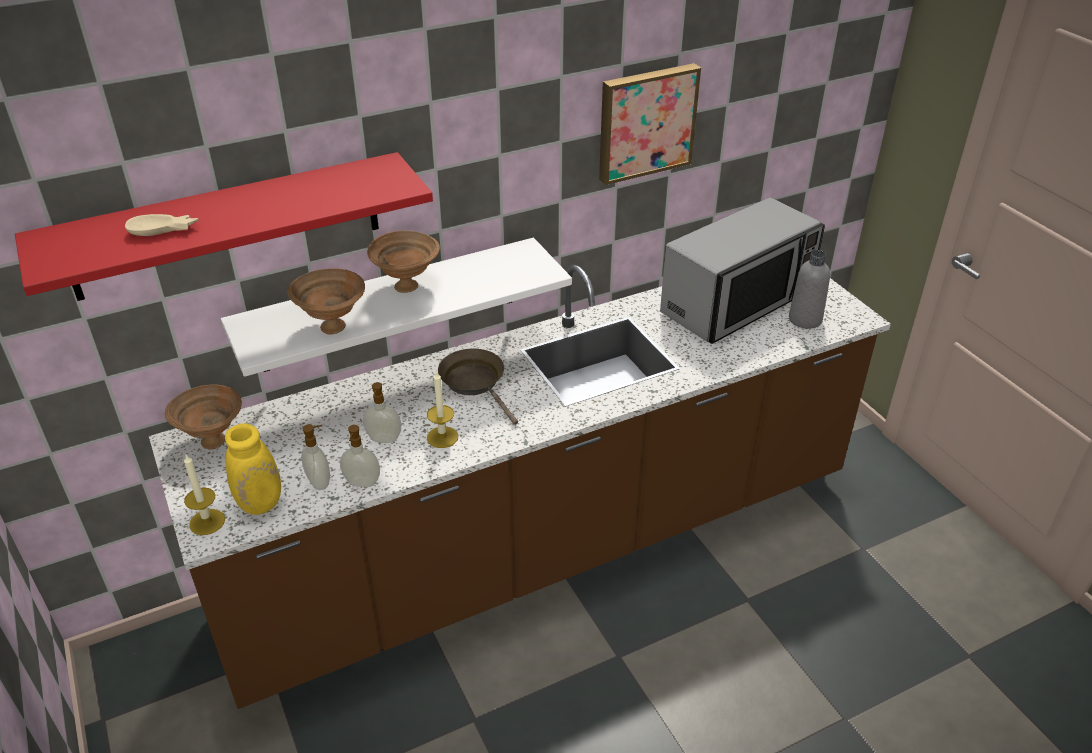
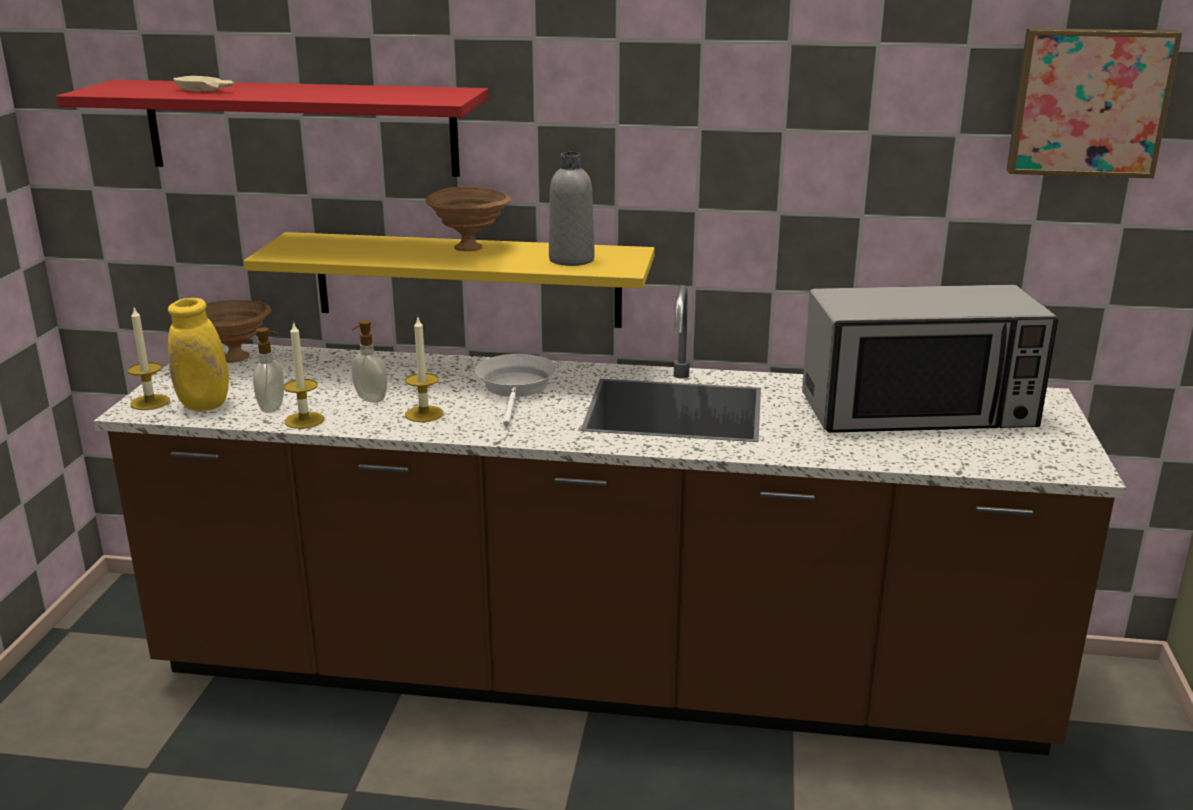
camera: 35 degrees right, 15 degrees down
(331, 326) = (358, 254): brown bowl -> none
(362, 483) = (304, 420): soap dispenser -> candle
(389, 305) = (467, 279): white shelf -> yellow shelf
(475, 383) = (516, 388): brown frying pan -> white frying pan
(645, 122) = (820, 128): picture -> picture (1088, 102)
(805, 319) = (994, 449): grey bottle -> grey bottle (571, 260)

